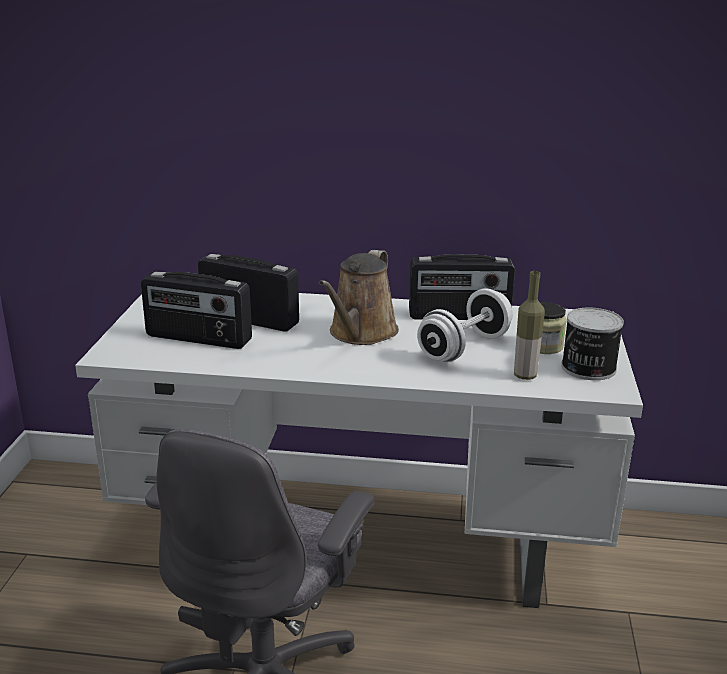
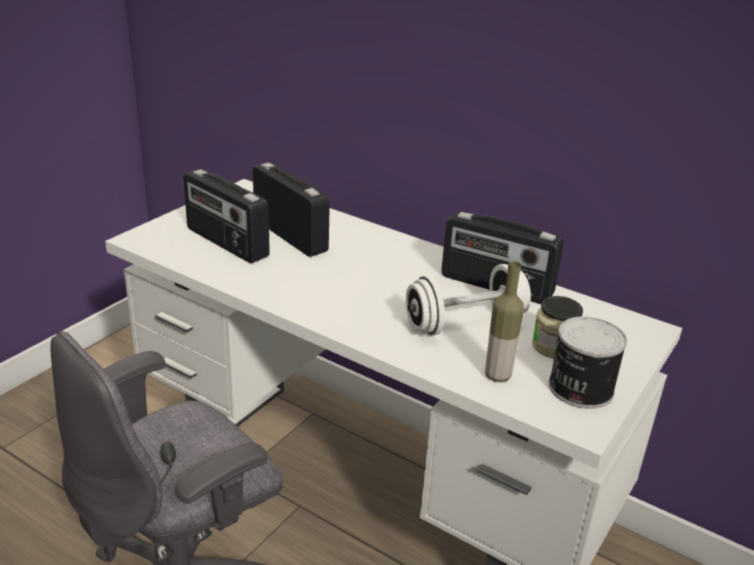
camera: 25 degrees right, 5 degrees up
(360, 333) = (376, 278): brown watering can -> none

